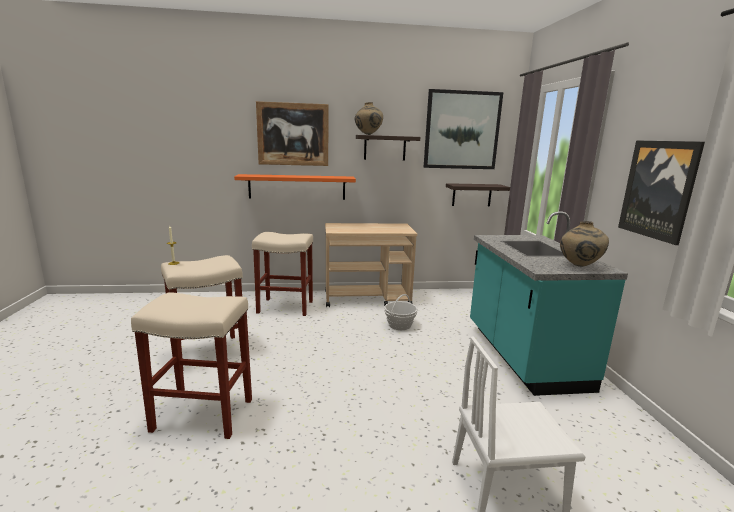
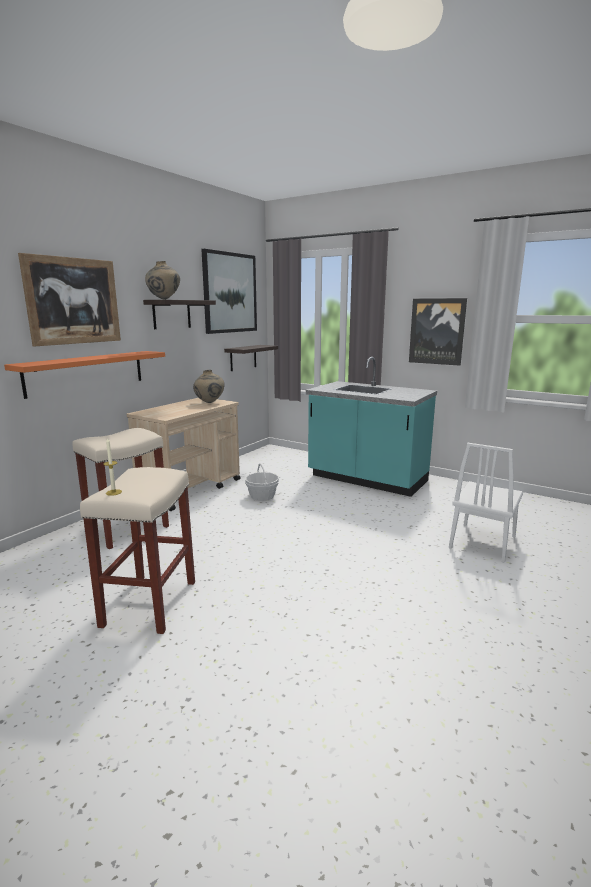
camera: 50 degrees left, 0 degrees up
(204, 414) = (274, 635): beige stool -> none
(579, 266) = (413, 392): beige vase -> beige vase (209, 403)

